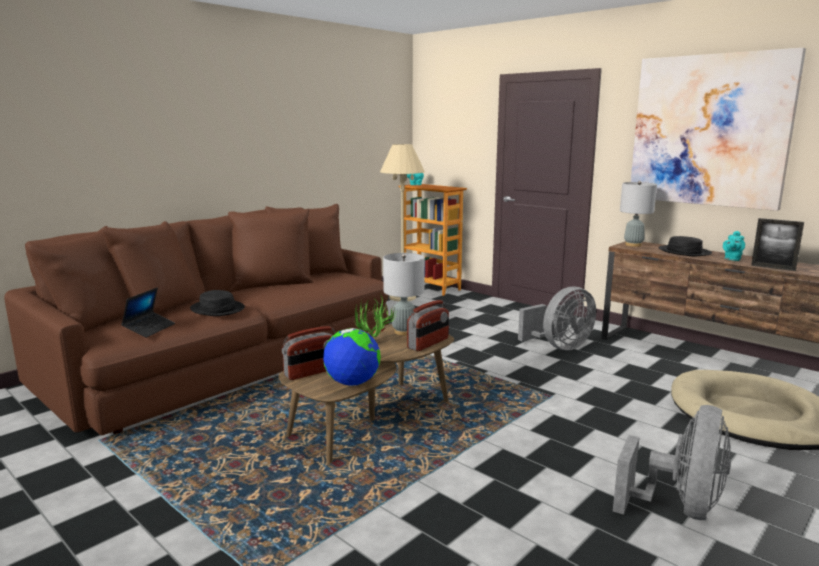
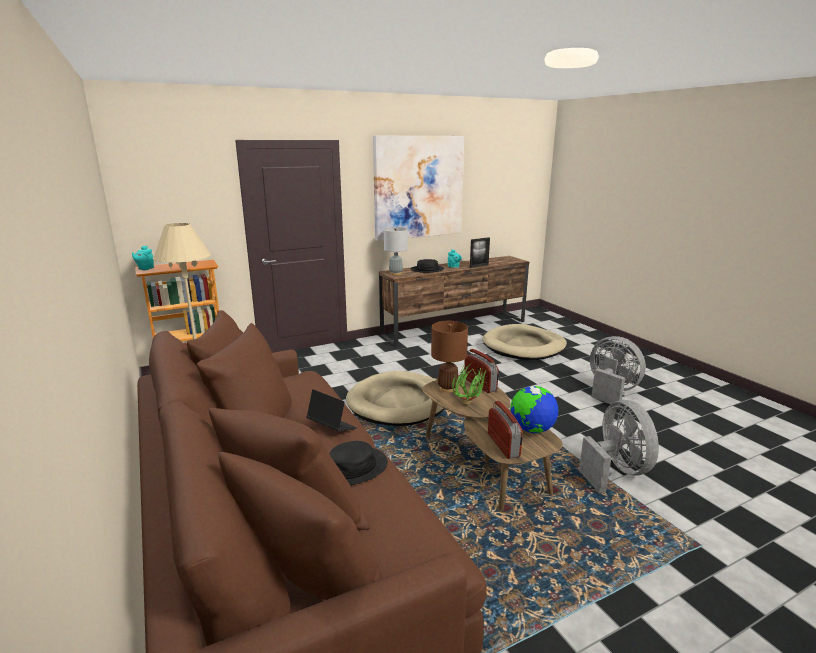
camera: 70 degrees left, 5 degrees up
(149, 329) = (402, 521): laptop -> laptop (331, 427)
(404, 332) = (448, 388): grey table lamp -> brown table lamp
(462, 362) = (399, 402): none -> beige dog bed
(559, 347) = (397, 362): grey fan -> grey fan (616, 471)

